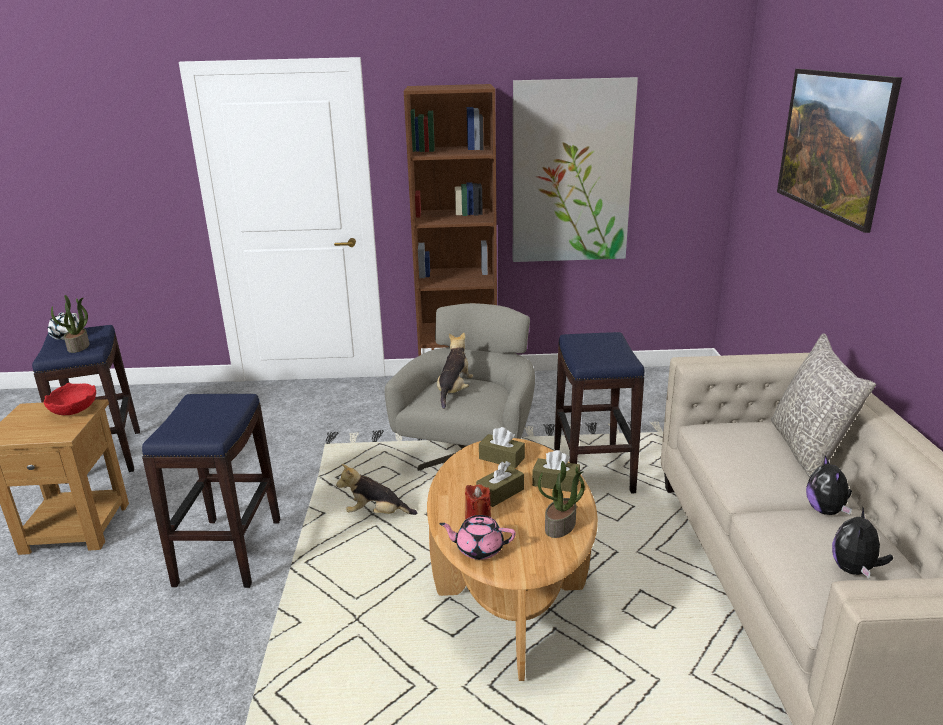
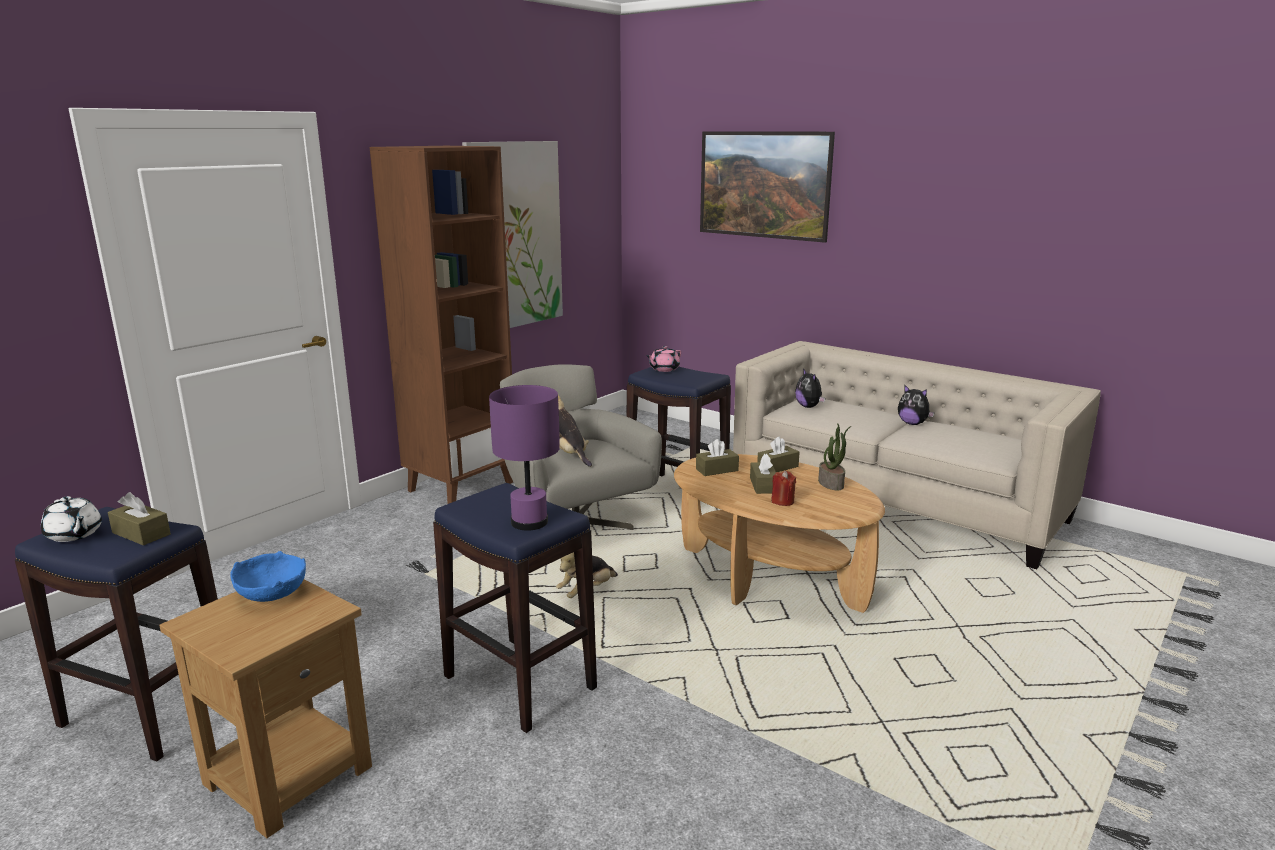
camera: 50 degrees left, 5 degrees down
(73, 410) = (272, 593): red bowl -> blue bowl
(79, 347) = (141, 533): potted plant -> brown tissue box
(185, 430) = (529, 523): none -> purple table lamp
(478, 549) = (821, 513): pink teapot -> pink teapot (663, 369)
(808, 450) = (851, 401): grey pillow -> none
(854, 570) = (975, 438): plush toy -> plush toy (809, 406)

